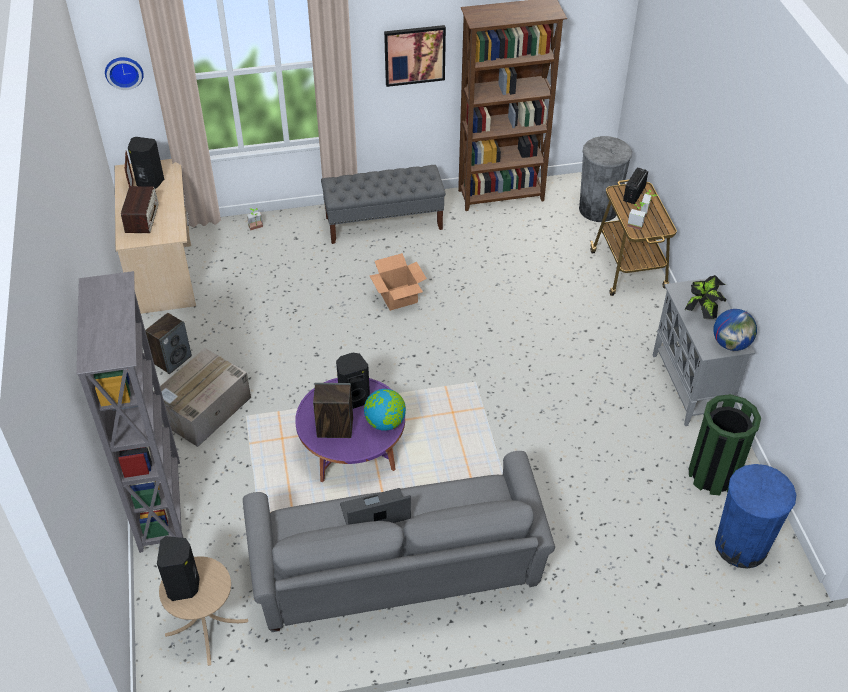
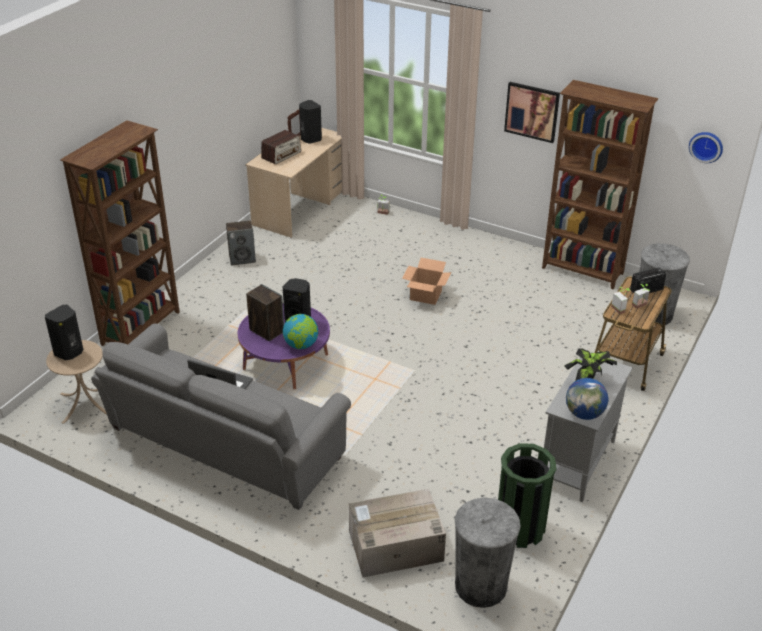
camera: 40 degrees right, 10 degrees down
(124, 71) = (321, 50): wall clock -> wall clock (706, 146)
(161, 504) = (142, 328): grey bookcase -> brown bookcase
(203, 410) = (226, 293): cardboard box -> cardboard box (394, 546)
(384, 223) = (472, 248): grey bench -> none
(741, 546) = (480, 586): blue trash can -> grey trash can

